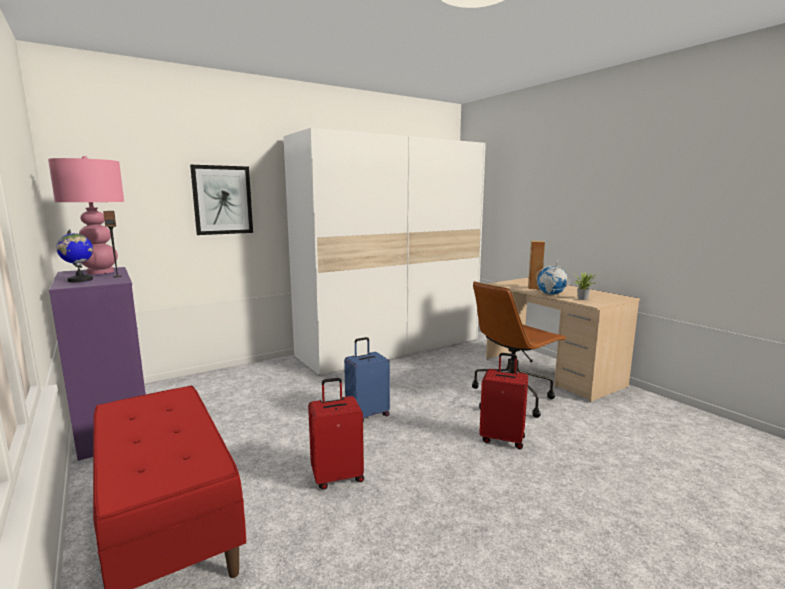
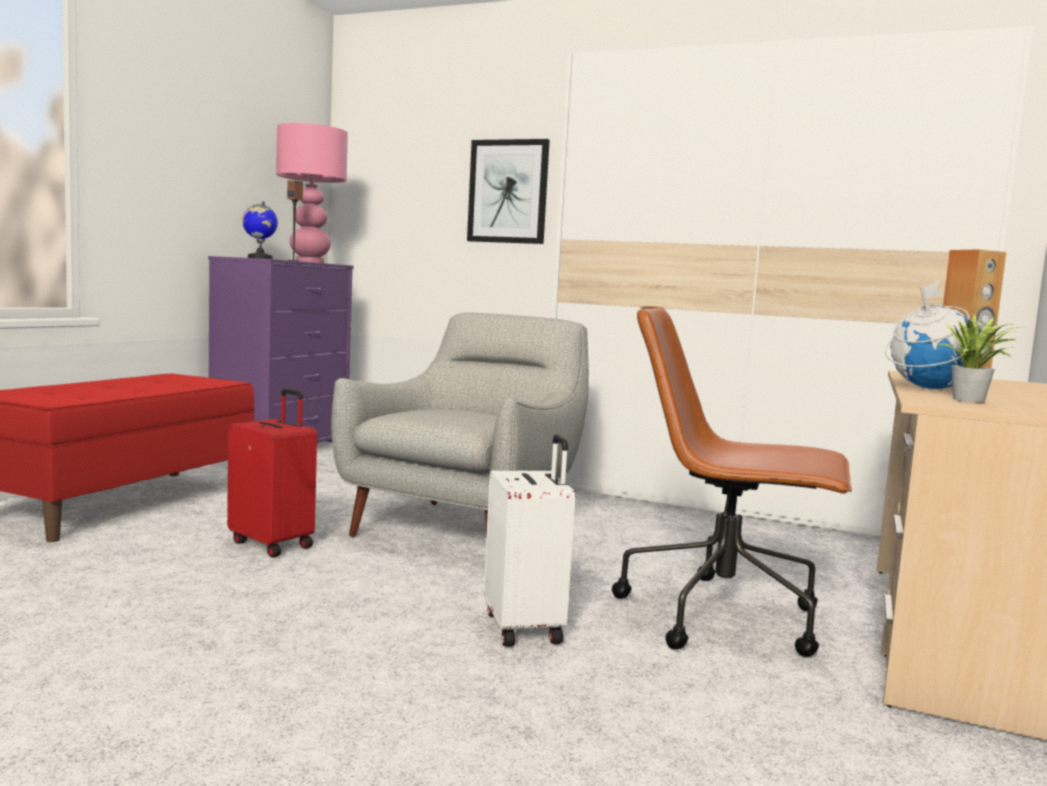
camera: 55 degrees right, 5 degrees down
(367, 414) = (465, 529): blue suitcase -> grey armchair
(502, 438) = (525, 627): red suitcase -> white suitcase

